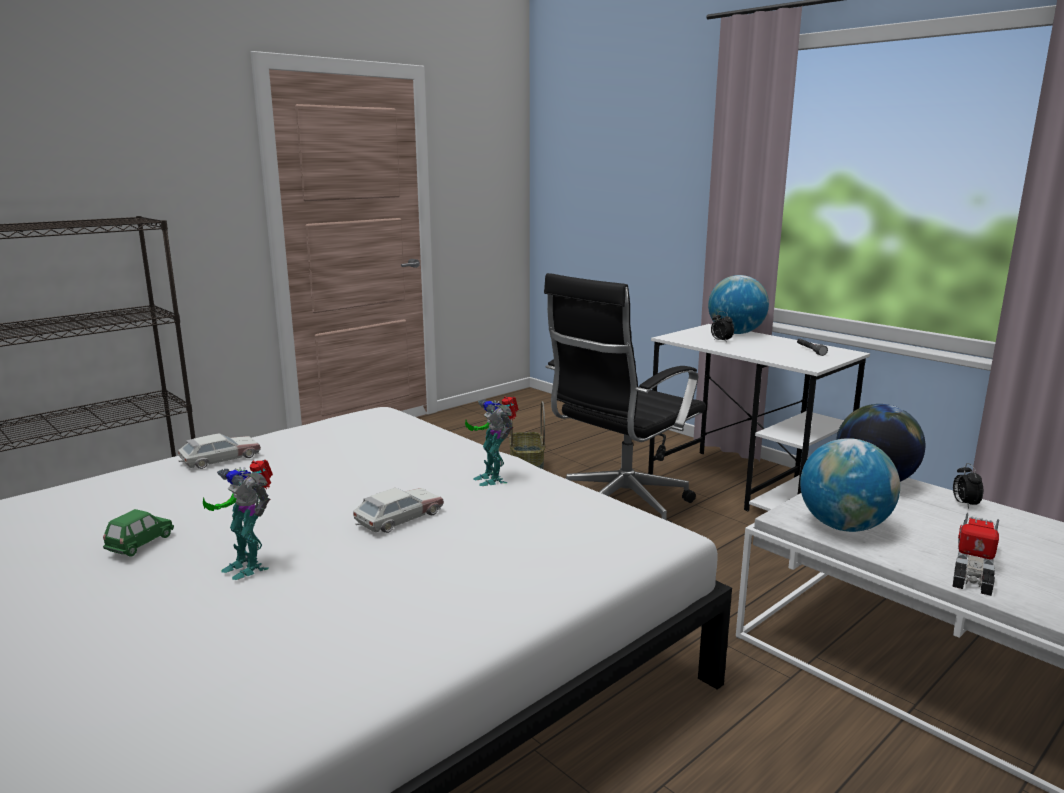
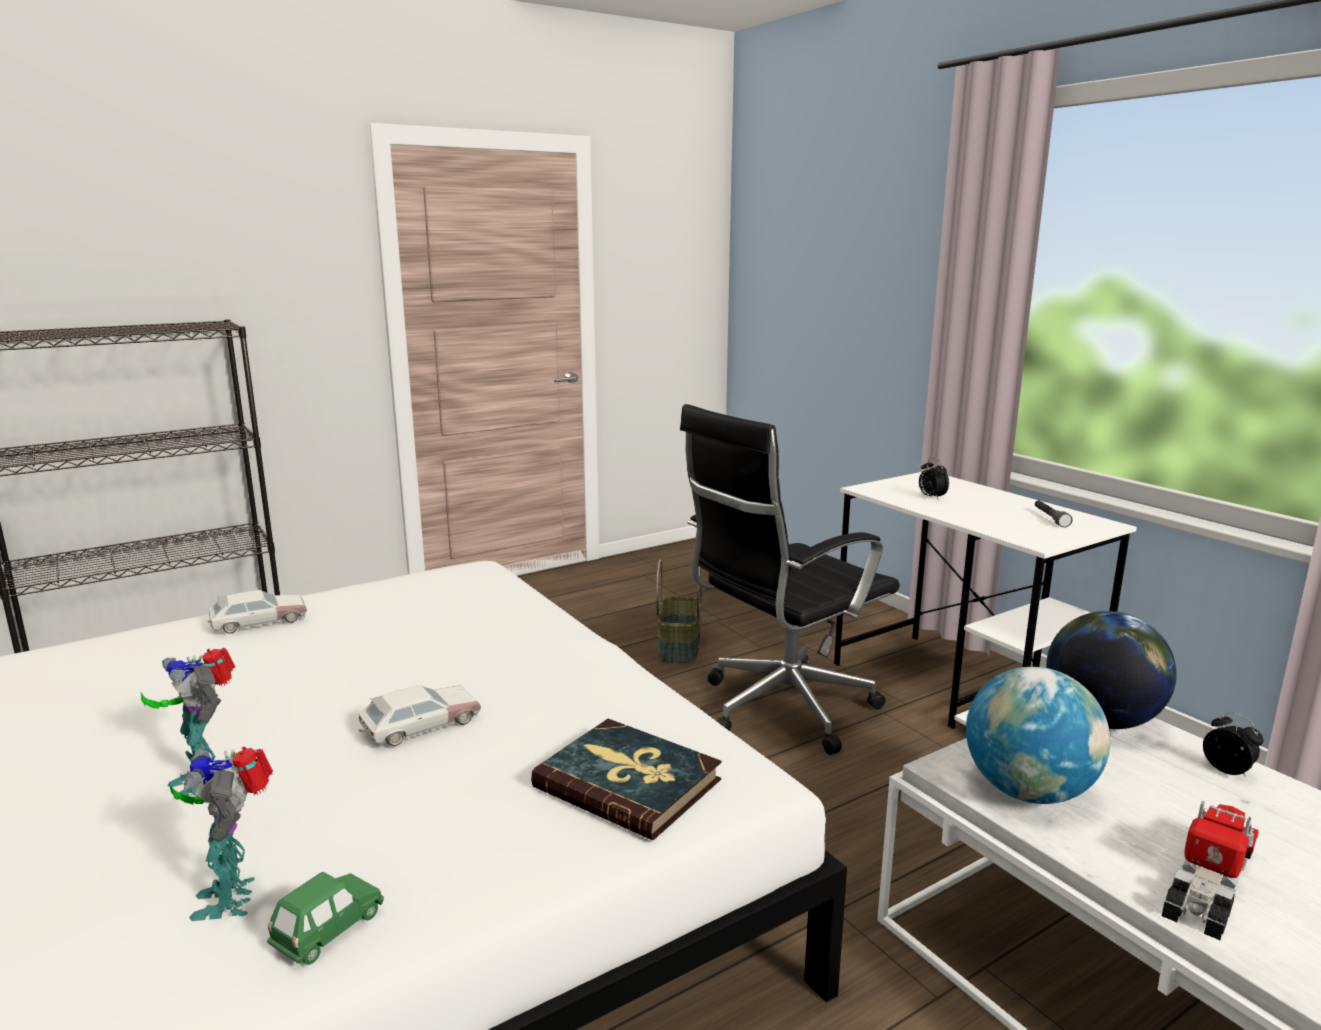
camera: 10 degrees right, 0 degrees up
(140, 544) = (99, 734): green toy car -> green toy car (329, 930)
(493, 478) = (567, 675): toy robot -> toy robot (233, 896)
(577, 540) = (628, 783): none -> book
(735, 333) = (958, 486): globe -> none
(964, 504) = (1228, 771): alarm clock -> alarm clock turned 135 degrees clockwise

